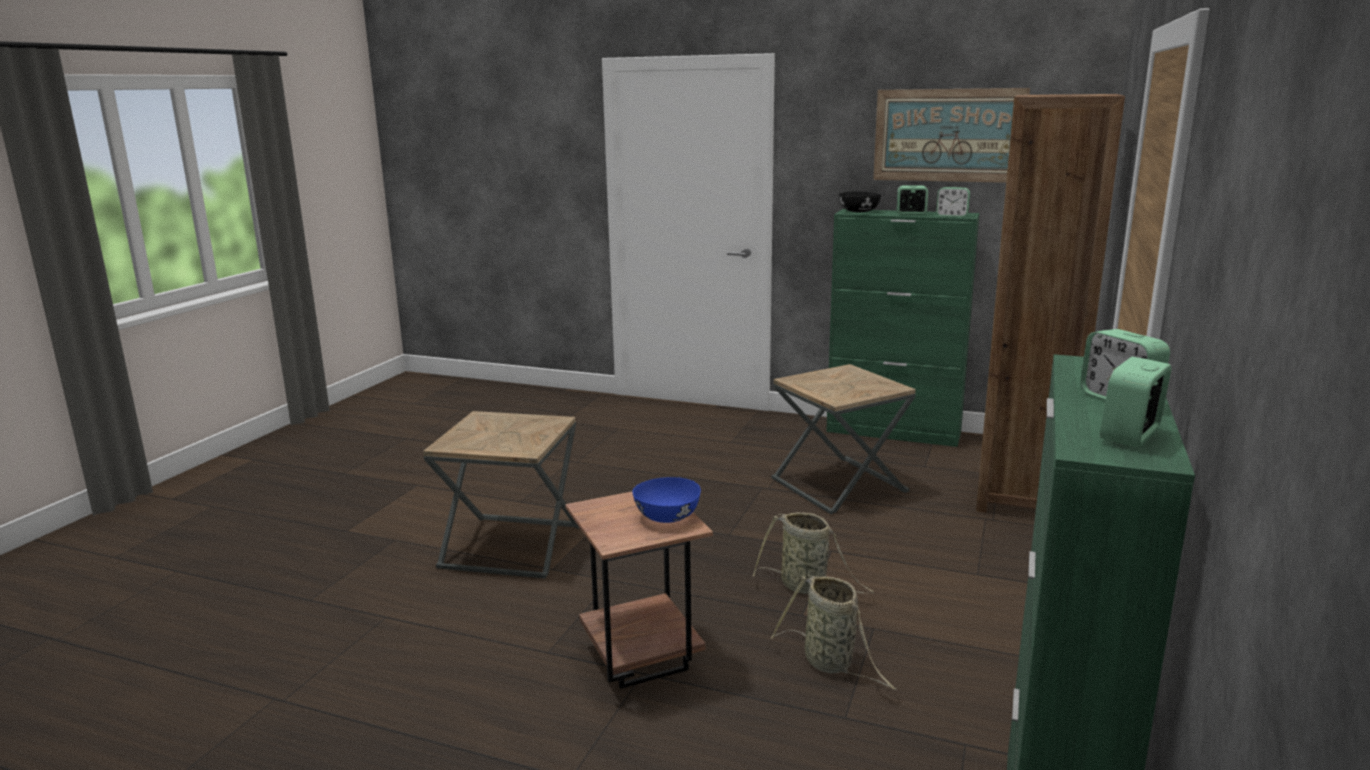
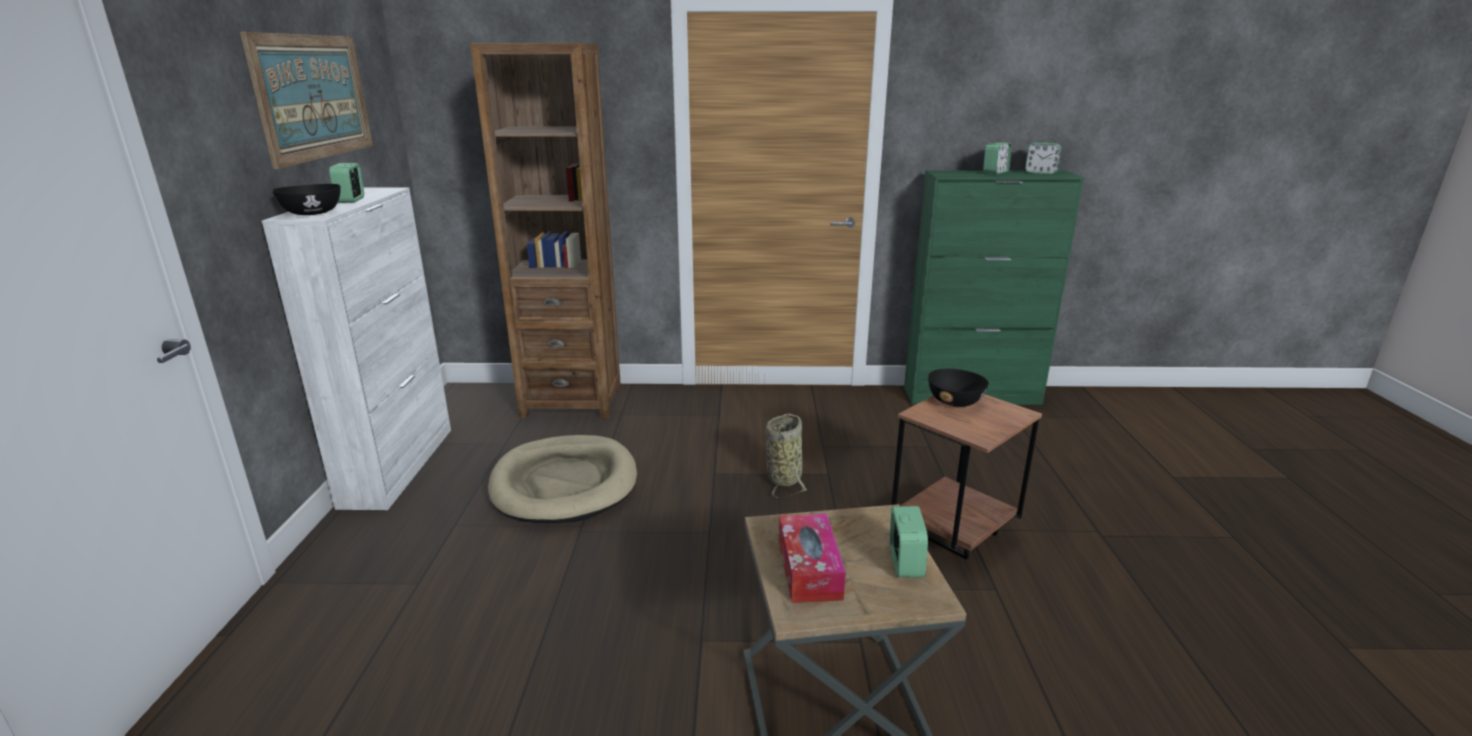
camera: 110 degrees left, 5 degrees up
(506, 423) = (809, 569): none -> tissue box
(666, 517) = (955, 401): blue bowl -> black bowl
(831, 664) = (879, 456): basket -> none
(839, 485) = (565, 484): brown side table -> beige dog bed
(894, 432) = (399, 465): green cabinet -> white cabinet
(952, 216) = (382, 191): alarm clock -> alarm clock (905, 563)

